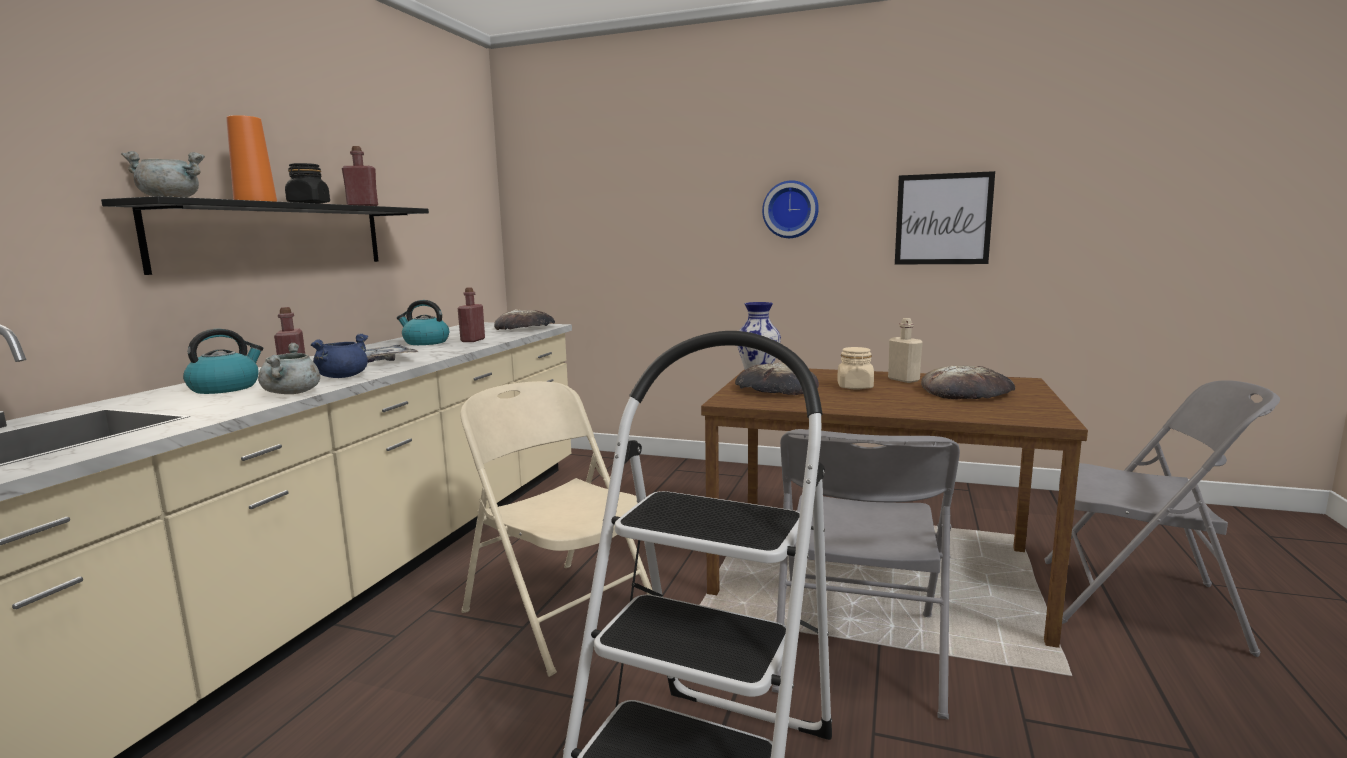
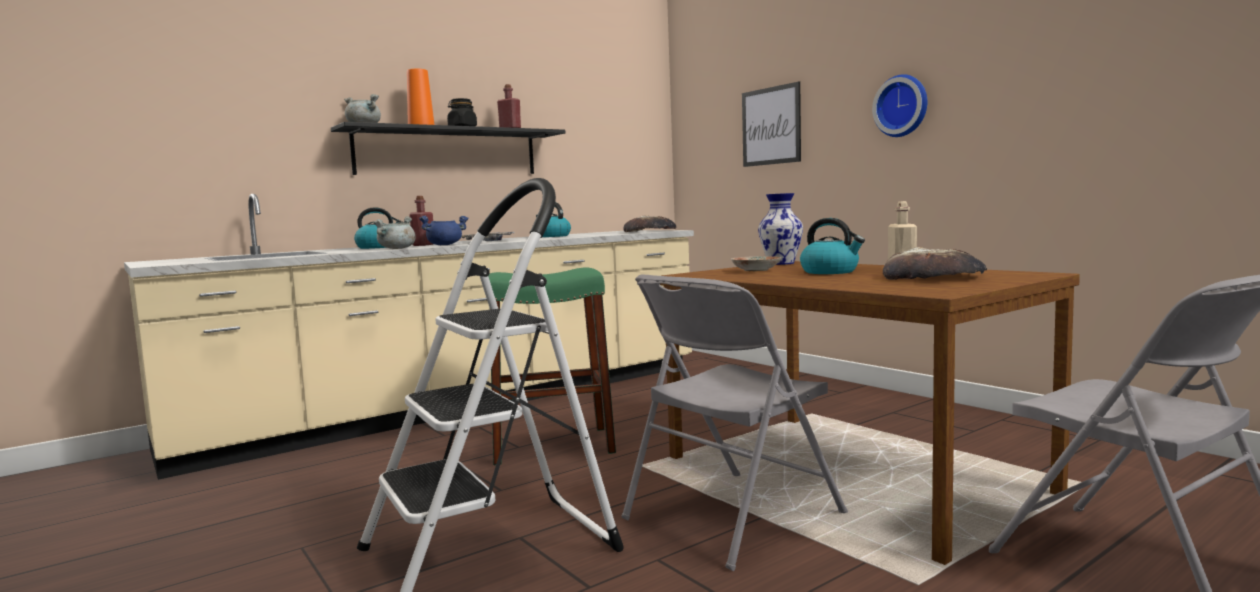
camera: 35 degrees right, 5 degrees down
(473, 340) = (585, 235): red bottle -> none
(561, 613) = (552, 445): beige chair -> green stool
(776, 388) = (755, 270): bread -> plate
(855, 387) = (830, 272): beige jar -> kettle
(943, 219) = (1068, 98): picture -> picture (771, 126)

